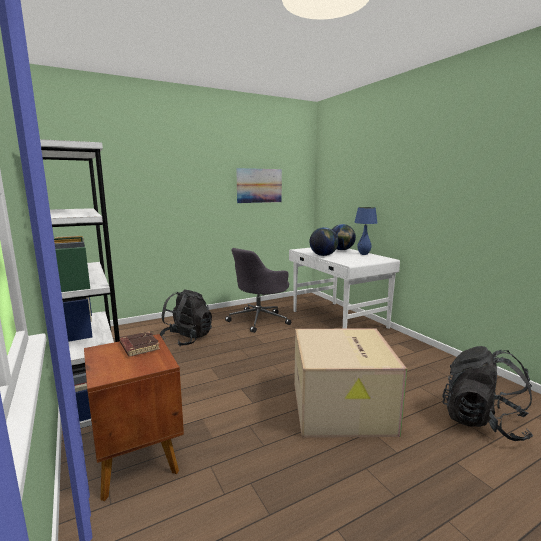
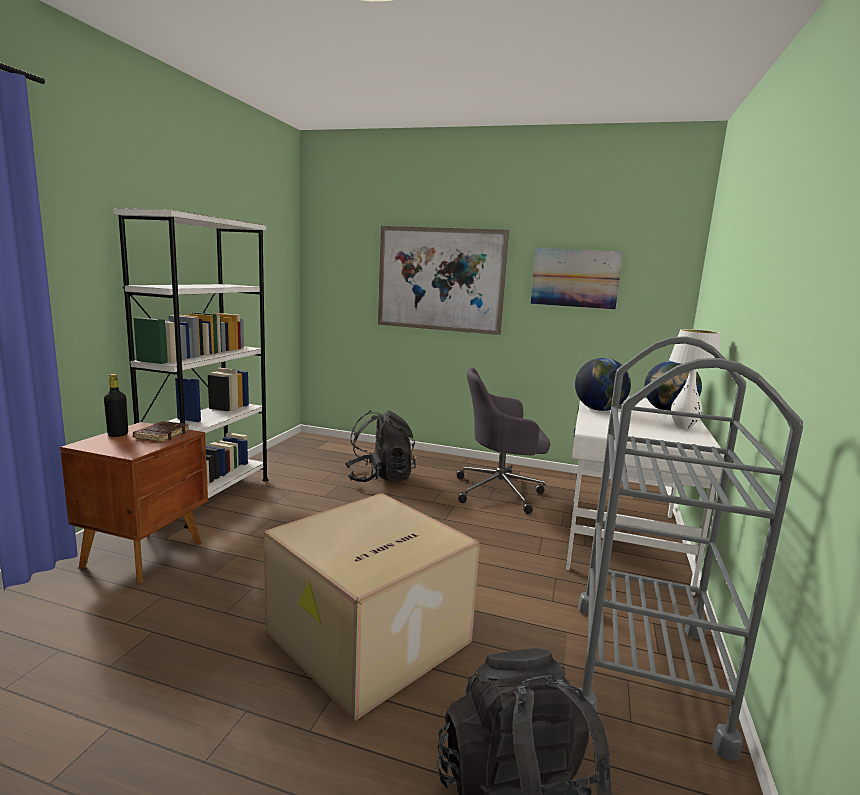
camera: 45 degrees right, 0 degrees up
(103, 361) = (118, 434): none -> black bottle
(176, 192) = (440, 279): none -> picture
(363, 254) = (683, 427): blue table lamp -> white table lamp
(422, 358) = (645, 669): none -> grey cart

